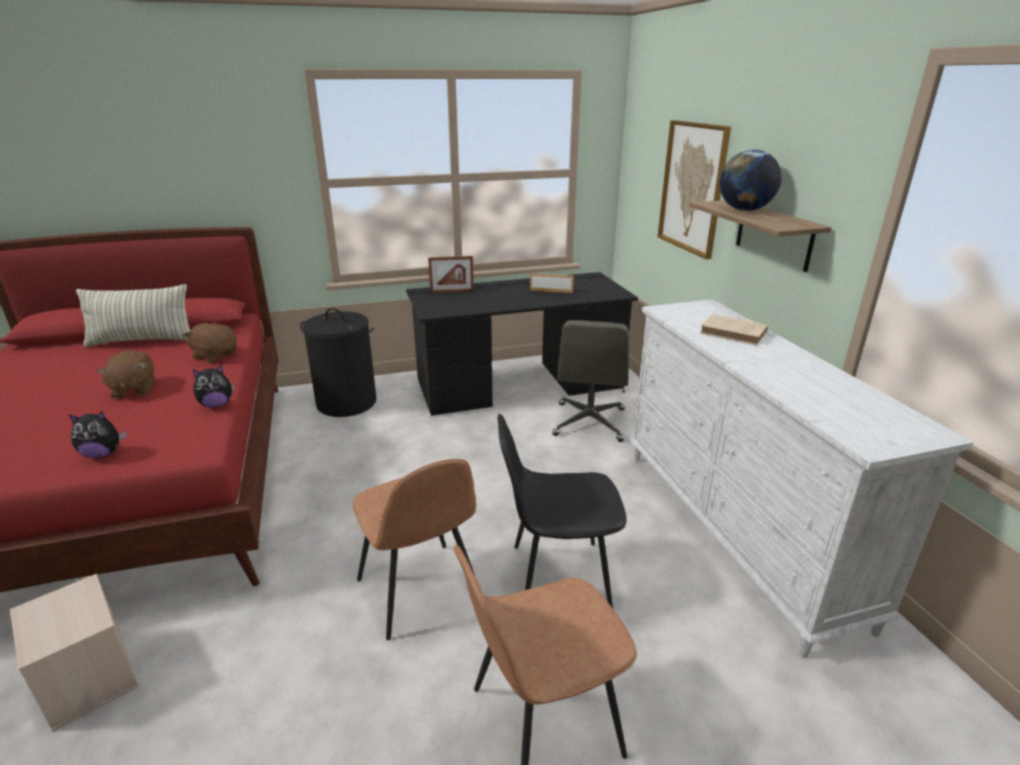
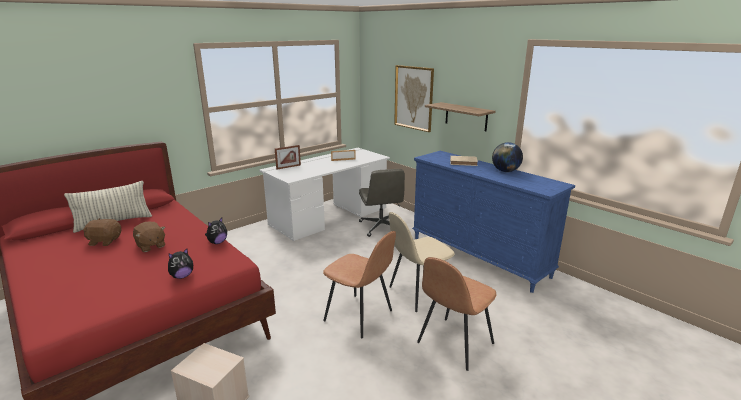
camera: 25 degrees left, 5 degrees down
(215, 355) = (179, 221): brown plush toy -> brown plush toy (105, 241)
(347, 402) = (234, 245): black laundry basket -> none
(518, 384) = (329, 217): black desk -> white desk
(556, 578) = (418, 293): black chair -> beige chair
(734, 532) = (478, 257): white dresser -> blue dresser
(744, 210) = (453, 106): globe -> globe (505, 171)

